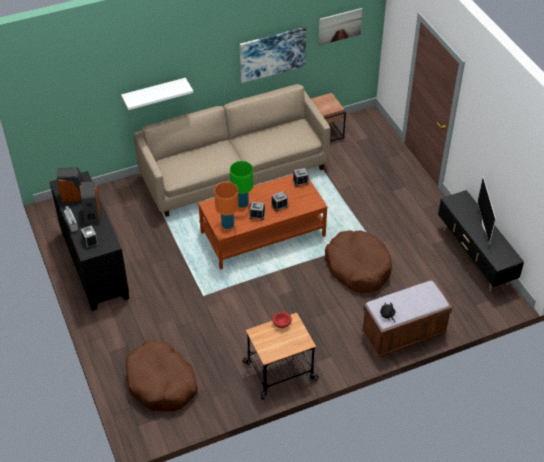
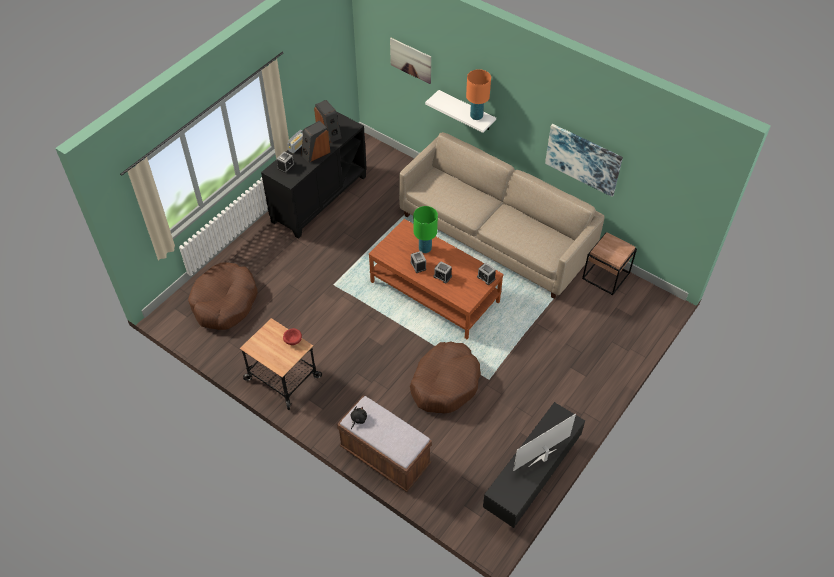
camera: 60 degrees right, 5 degrees up
(227, 225) = (391, 251): orange table lamp -> orange table lamp (476, 116)
(339, 26) = (662, 185): picture -> picture (411, 60)

